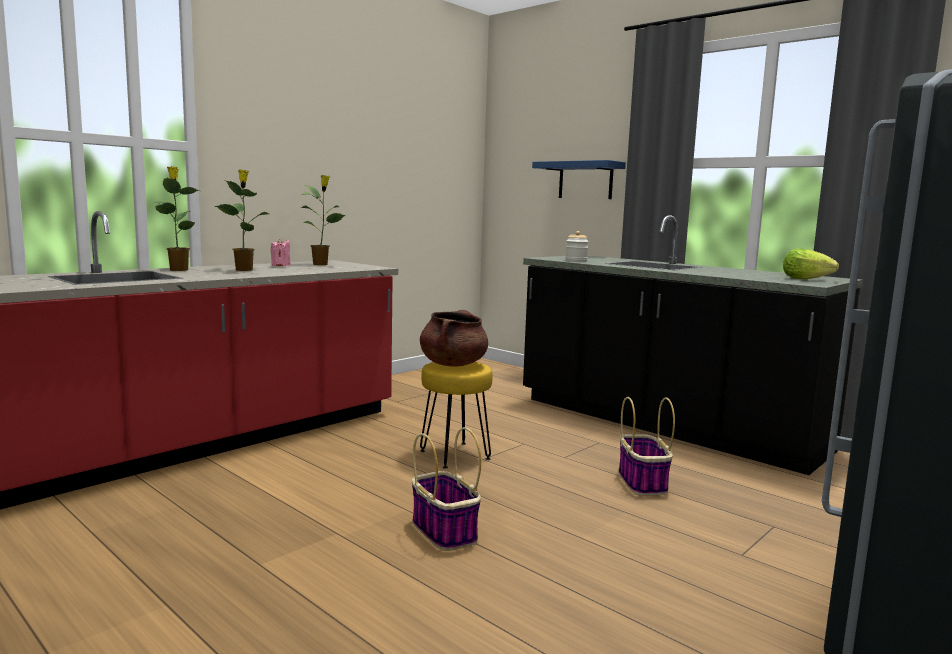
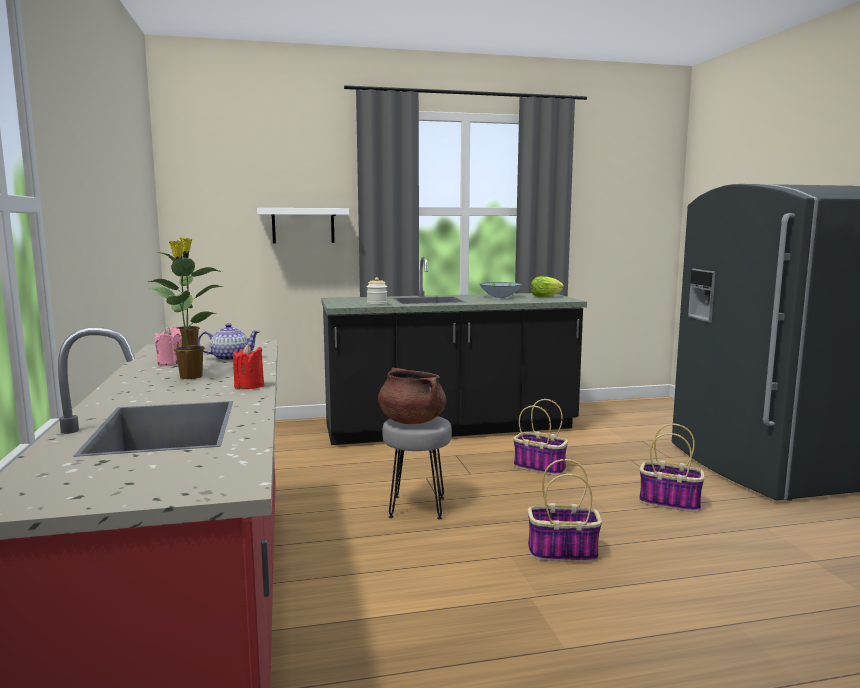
camera: 55 degrees left, 0 degrees up
(178, 270) = (130, 396): potted plant -> none
(226, 276) = (249, 386): none -> red candle
(310, 269) = (230, 358): none -> teapot
(453, 455) = (416, 507): yellow stool -> grey stool
(585, 180) = (303, 226): blue shelf -> white shelf
(675, 572) = (670, 502): none -> basket
(749, 273) = (500, 297): none -> bowl

